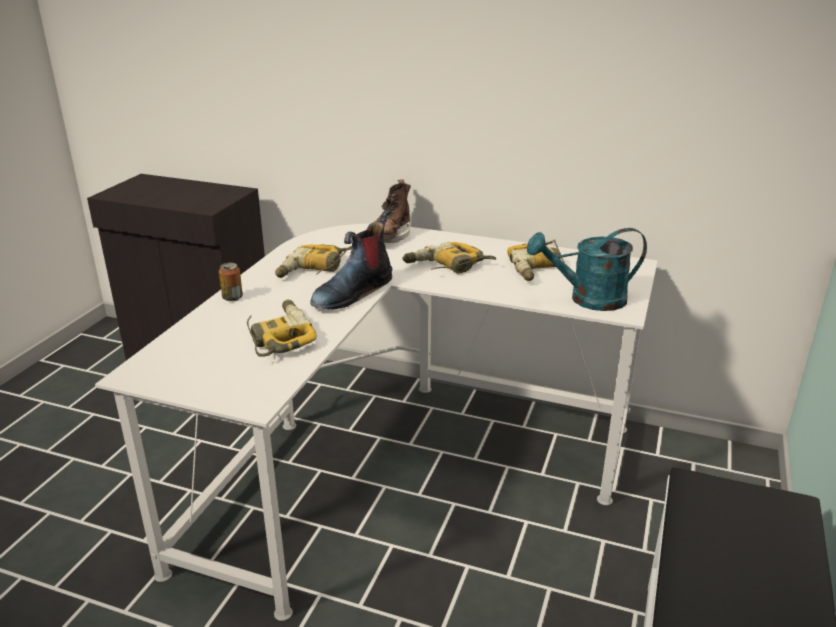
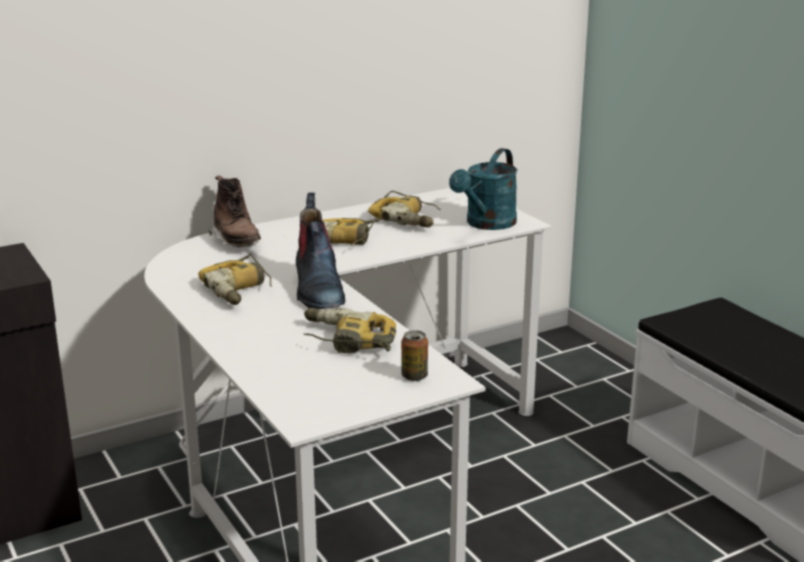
camera: 50 degrees left, 5 degrees down
(232, 298) = (227, 338): can -> can (414, 376)

